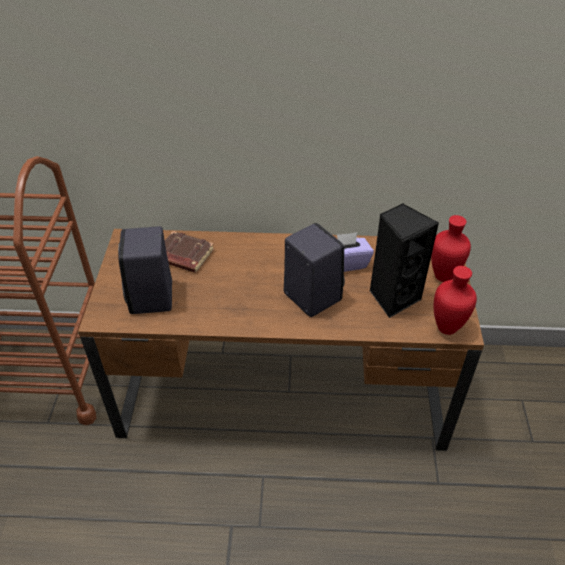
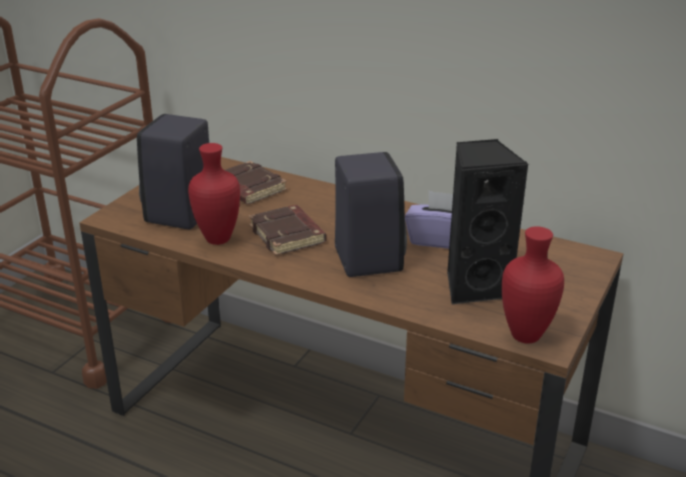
camera: 25 degrees right, 15 degrees down
(244, 292) = (288, 235): none -> brown book
(444, 276) = (567, 284): red vase -> red vase (219, 239)

